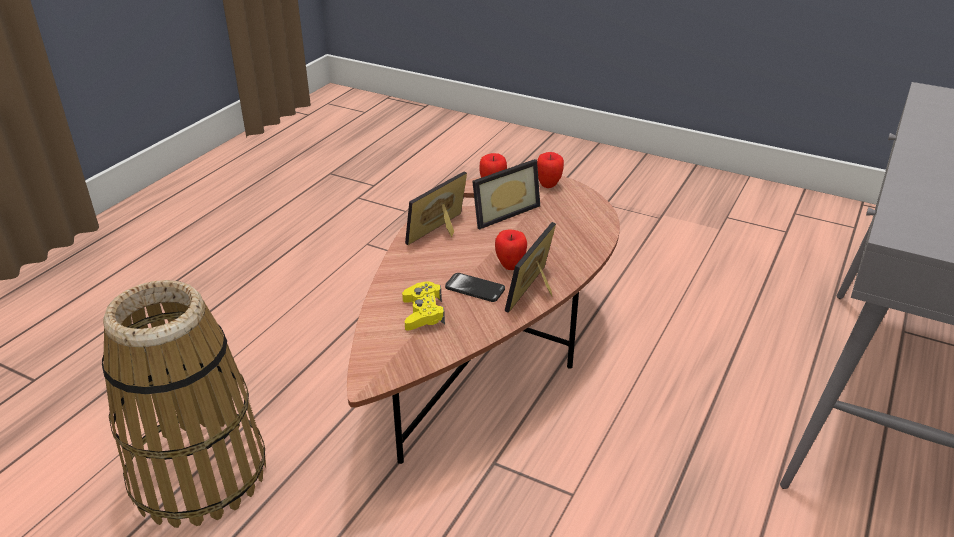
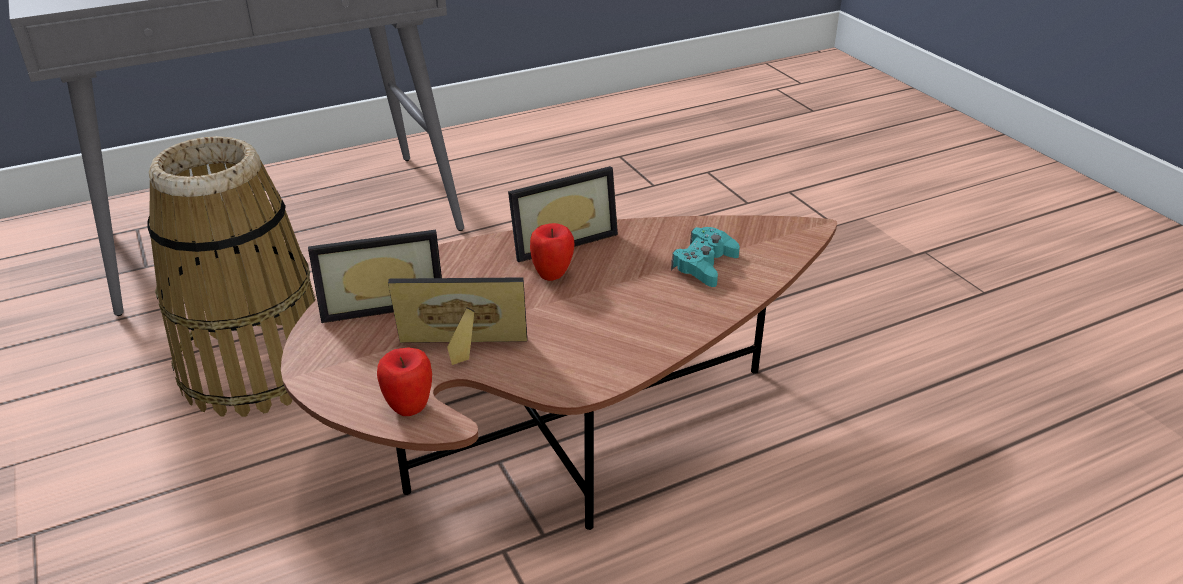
camera: 145 degrees left, 0 degrees up
(199, 474) = (983, 449): basket -> basket (255, 367)
(423, 313) = (704, 265): yellow game controller -> turquoise game controller
(443, 232) = (579, 354): picture frame -> picture frame (382, 302)
(475, 288) = (622, 267): phone -> none
(549, 185) = (331, 370): apple -> none

